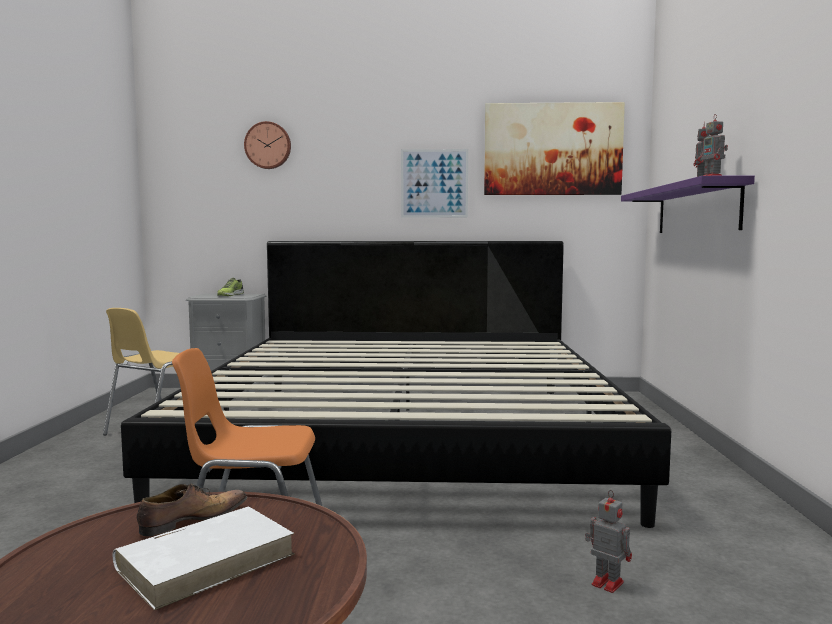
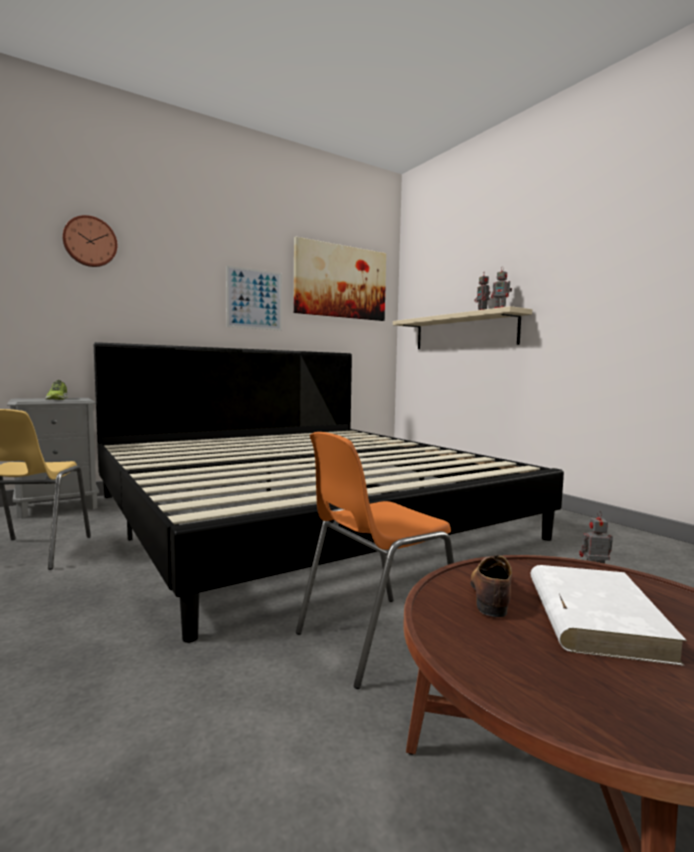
camera: 35 degrees left, 0 degrees up
(696, 209) = (463, 332): purple shelf -> beige shelf

